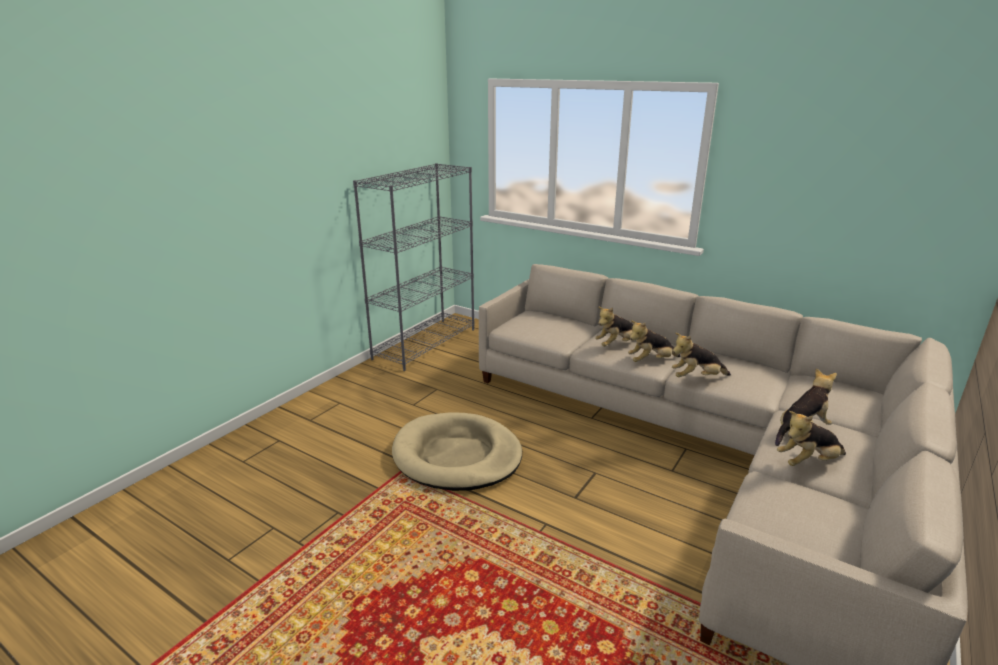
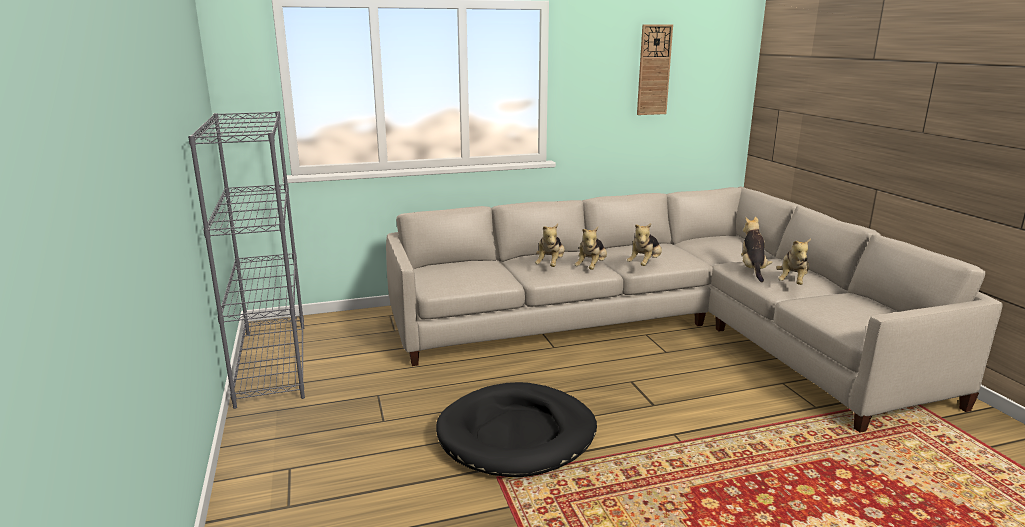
camera: 50 degrees left, 5 degrees down
(457, 456) = (517, 434): beige dog bed -> black dog bed
(846, 168) = (654, 70): none -> wall clock

